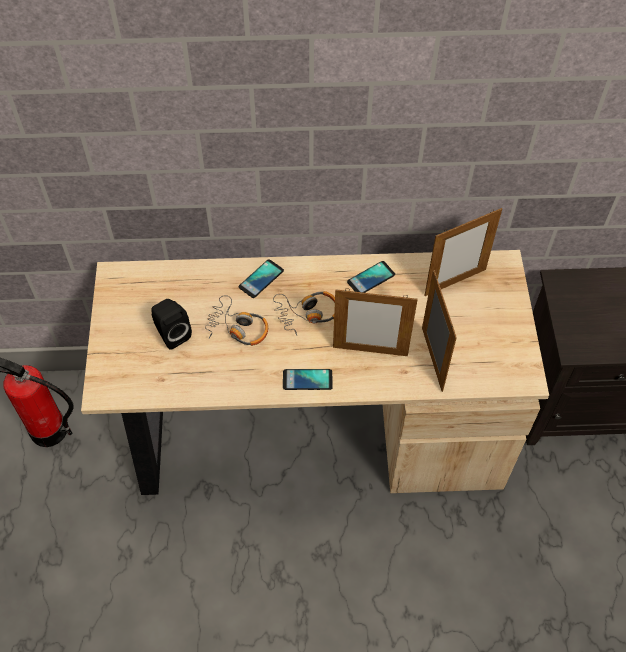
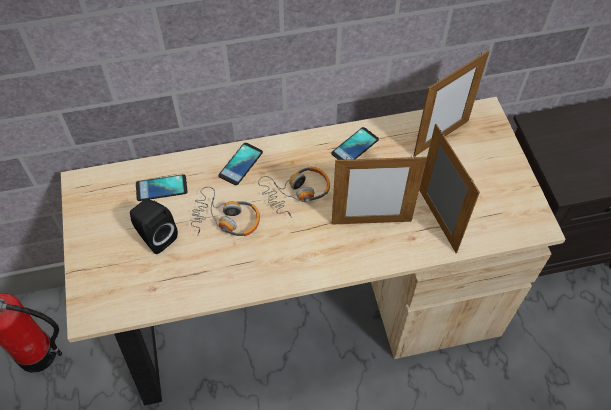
camera: 10 degrees left, 0 degrees up
(307, 380) = (312, 263): phone -> phone (161, 188)

